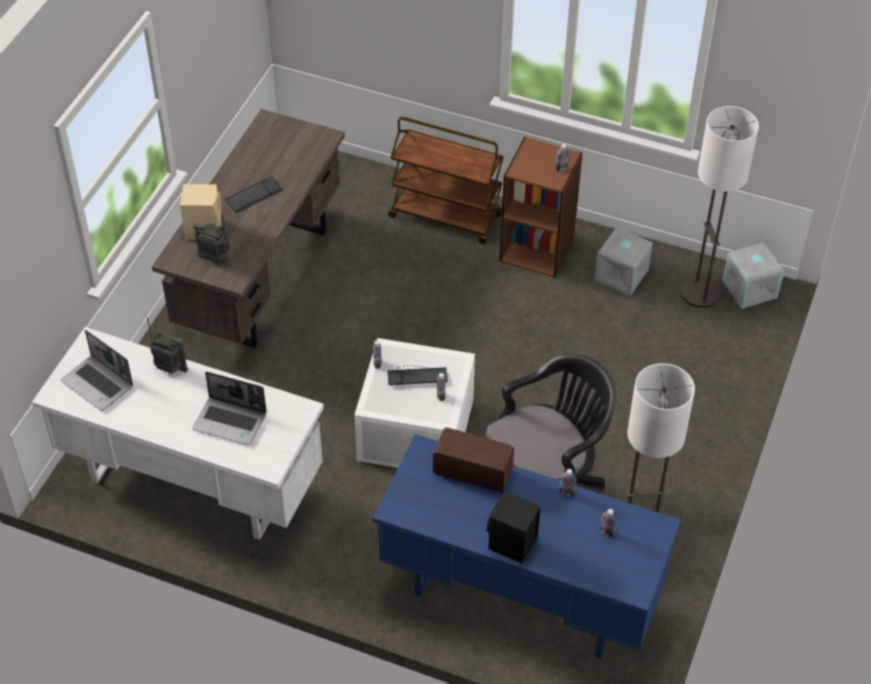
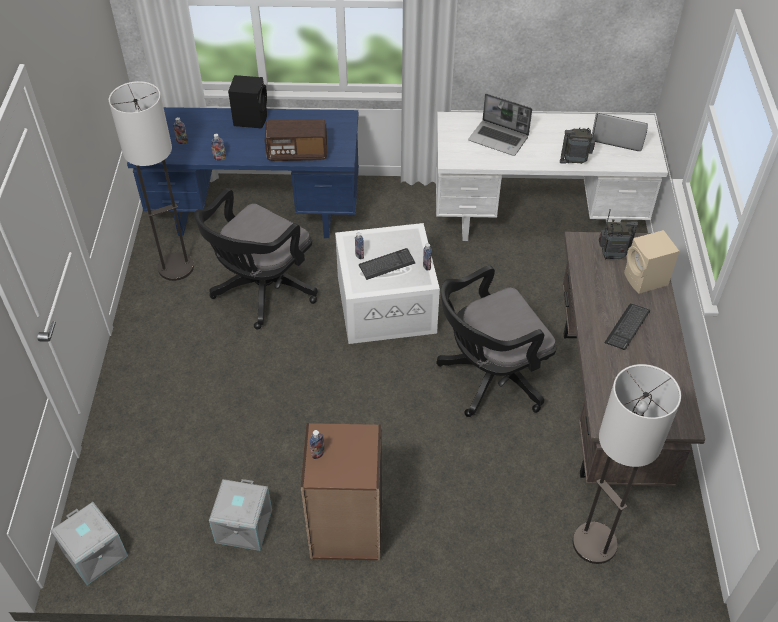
camera: 160 degrees right, 0 degrees up
(231, 421) = (499, 139): laptop -> laptop turned 150 degrees counterclockwise
(353, 328) = (489, 378): none -> black office chair
(446, 216) = (464, 541): brown cart -> none
(700, 293) = (151, 529): floor lamp -> floor lamp (594, 543)

